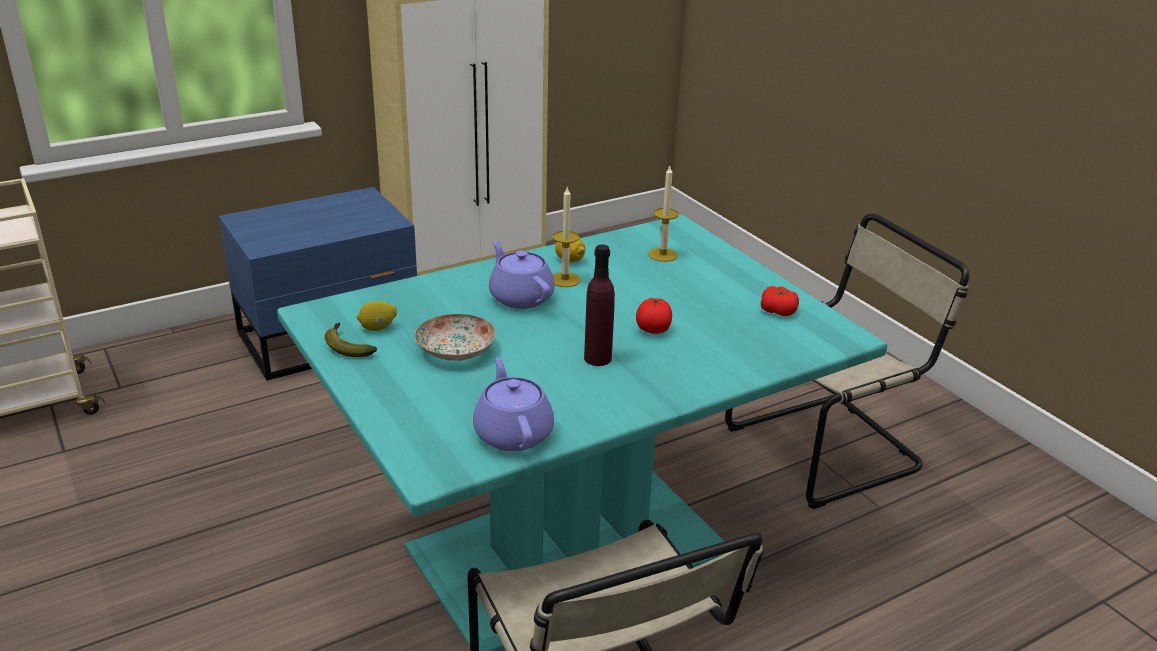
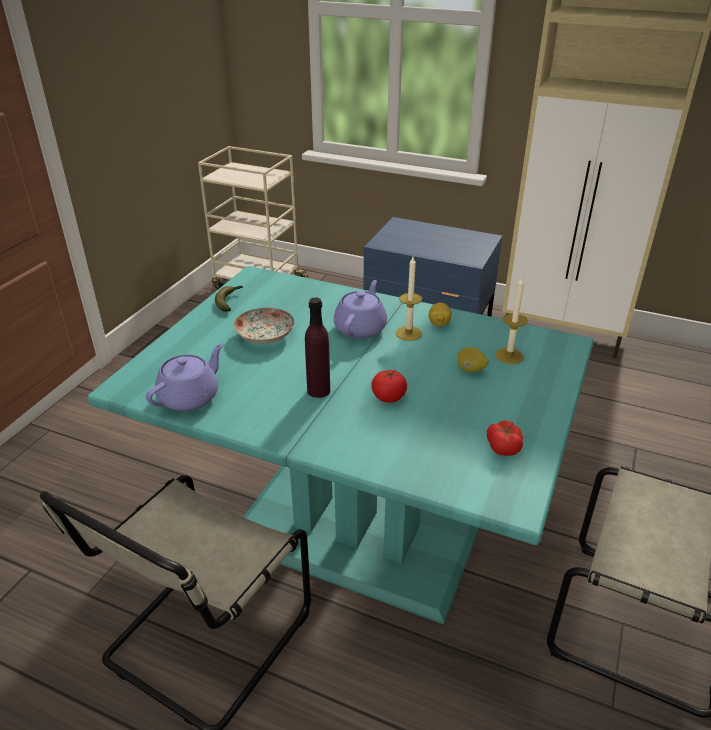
camera: 55 degrees right, 5 degrees up
(378, 328) = (260, 301): lemon -> lemon (470, 370)

